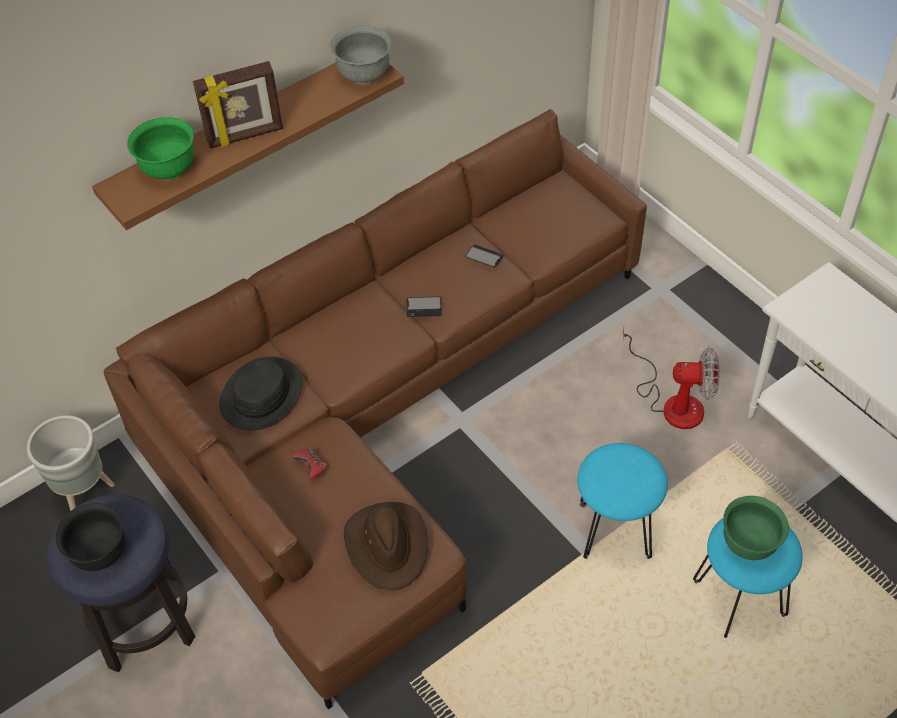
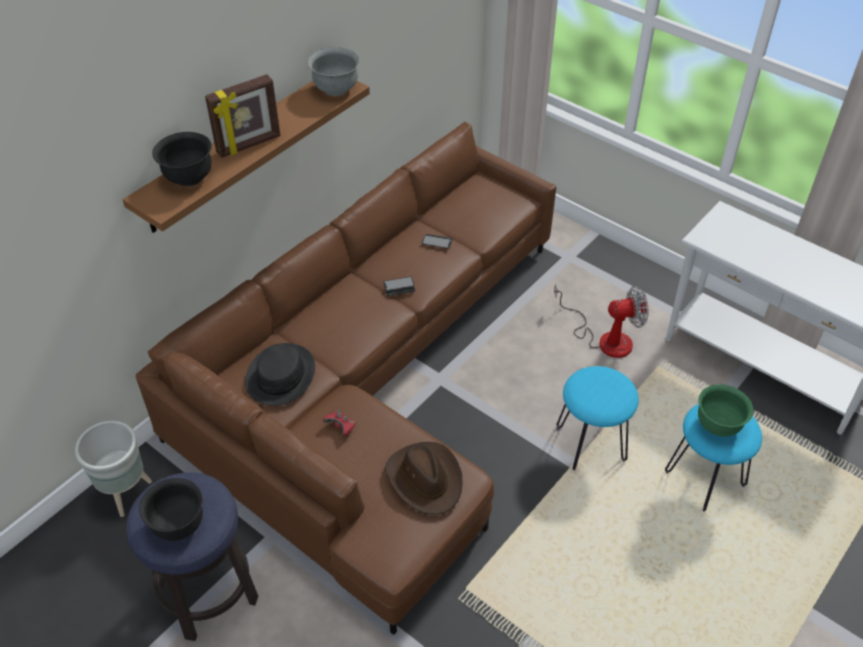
camera: 15 degrees left, 5 degrees down
(168, 169) = (188, 177): green bowl -> black bowl

